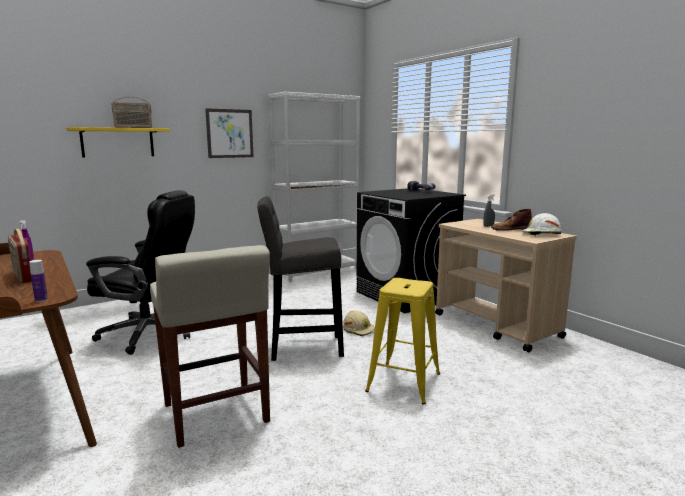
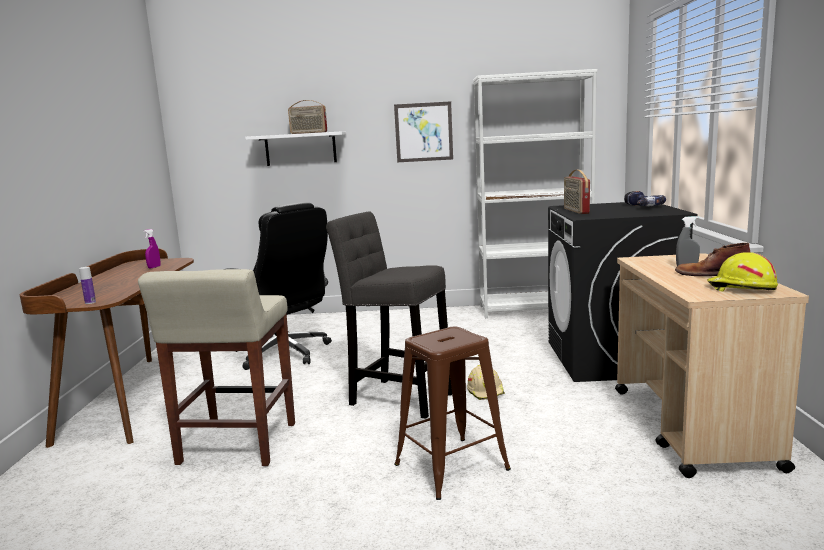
camera: 35 degrees right, 0 degrees up
(22, 276) = (123, 280): radio -> radio (575, 211)
(118, 142) = (300, 149): yellow shelf -> white shelf
(404, 382) = (451, 467): yellow stool -> brown stool
(541, 234) = (740, 288): white hard hat -> yellow hard hat

